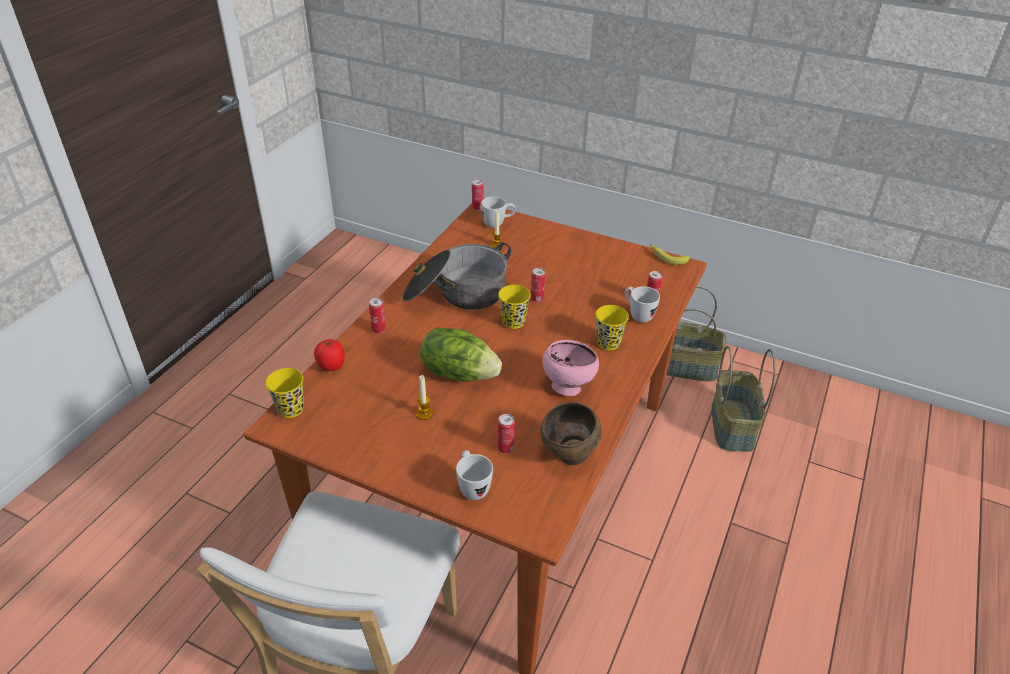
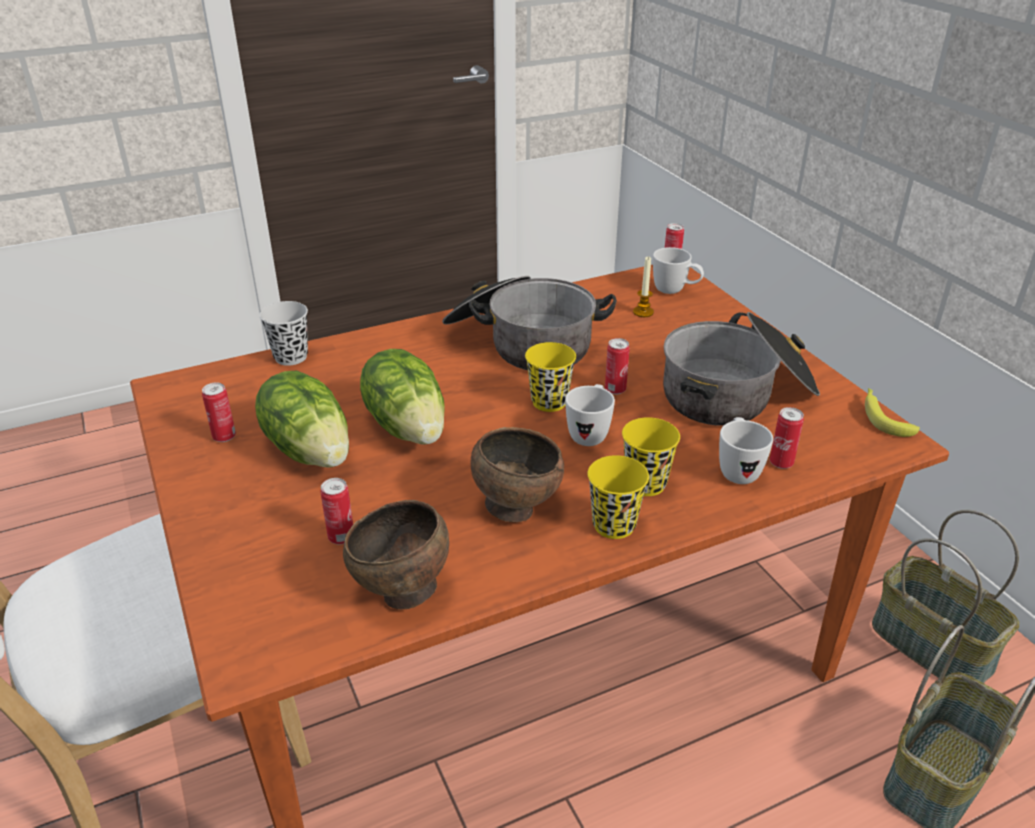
camera: 40 degrees right, 5 degrees down
(290, 409) = (197, 378): yellow cup -> yellow cup (614, 525)
(331, 366) = (291, 357): tomato -> black cup
(379, 330) = (386, 344): can -> can (224, 437)
(424, 413) = (310, 449): candle -> lettuce
(472, 486) = (245, 557): white mug -> white mug (590, 433)
(567, 387) = (515, 508): pink bowl -> brown bowl
(595, 275) = (737, 395): none -> cooking pot

